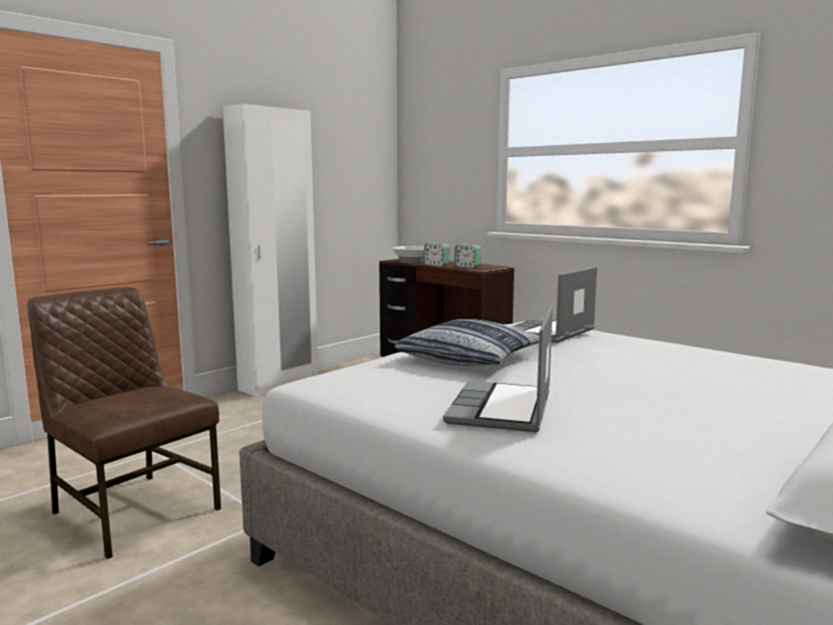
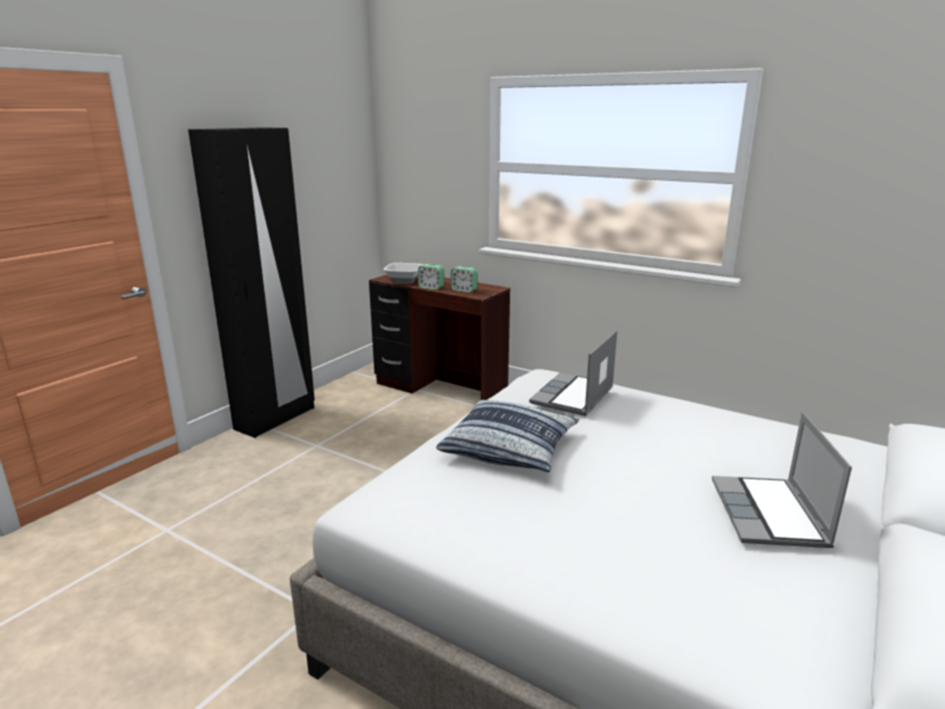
camera: 10 degrees left, 10 degrees up
(133, 510) = (164, 618): brown chair -> none
(279, 385) = (276, 418): white wardrobe -> black wardrobe
(502, 410) = (568, 541): laptop -> laptop (770, 514)

